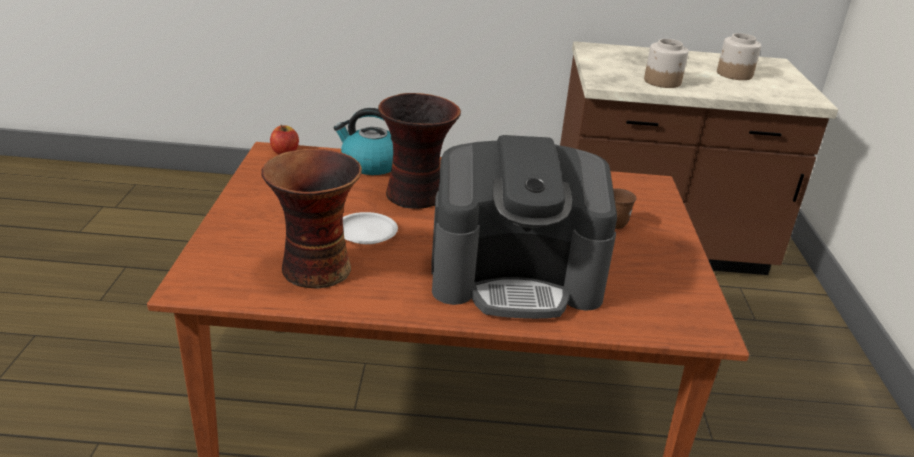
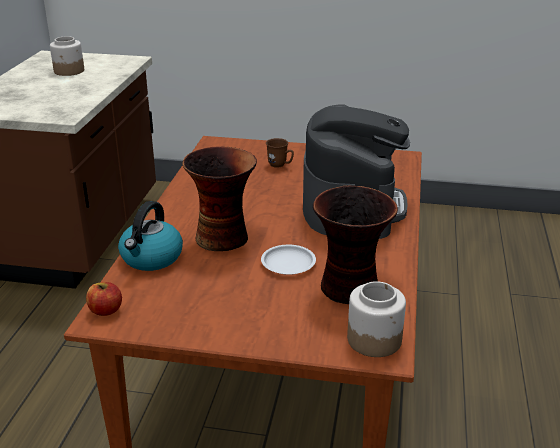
camera: 80 degrees left, 0 degrees up
(663, 82) = (74, 96): jar -> jar (374, 339)

